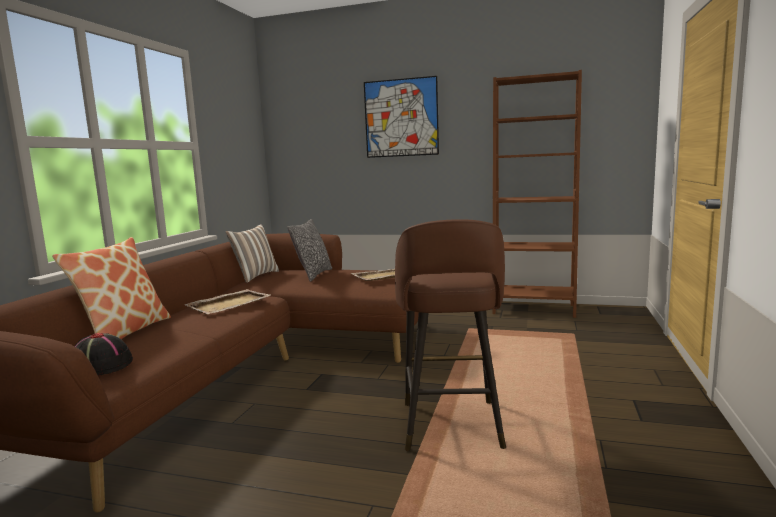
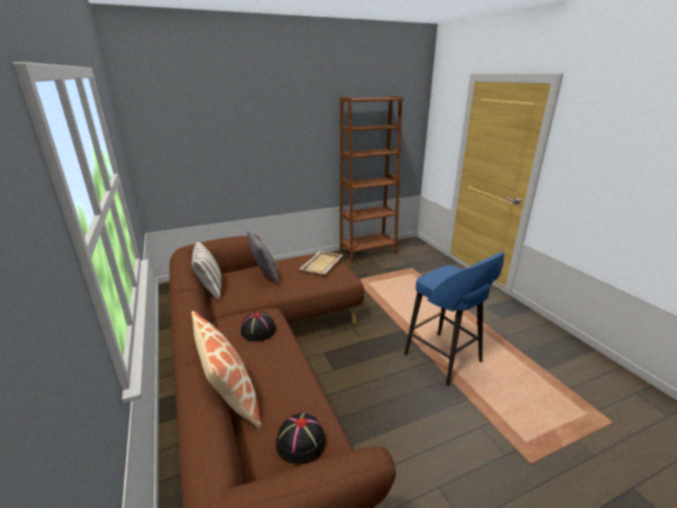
camera: 40 degrees left, 15 degrees up
(230, 304) = (258, 330): beige tray -> black hat
(401, 118) = (267, 122): picture -> none
(451, 427) = (444, 359): brown stool -> blue stool

